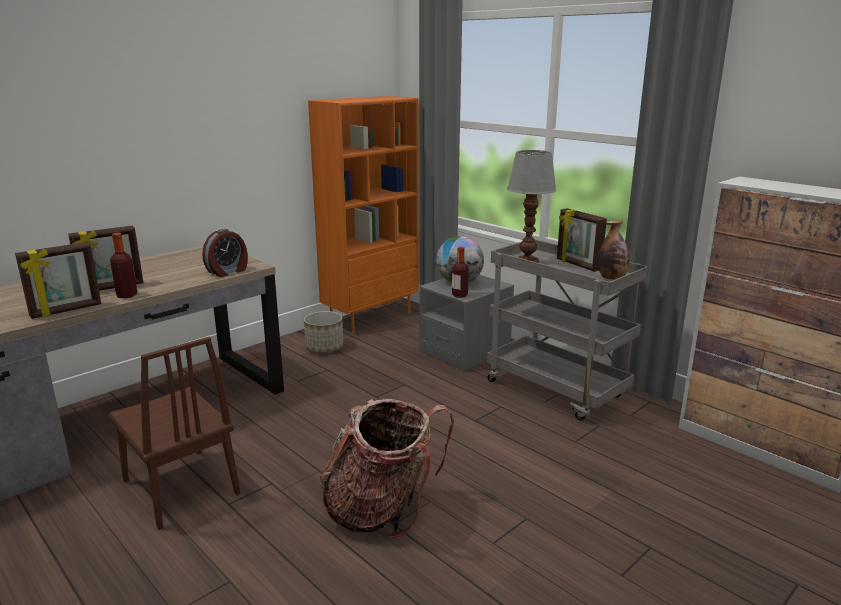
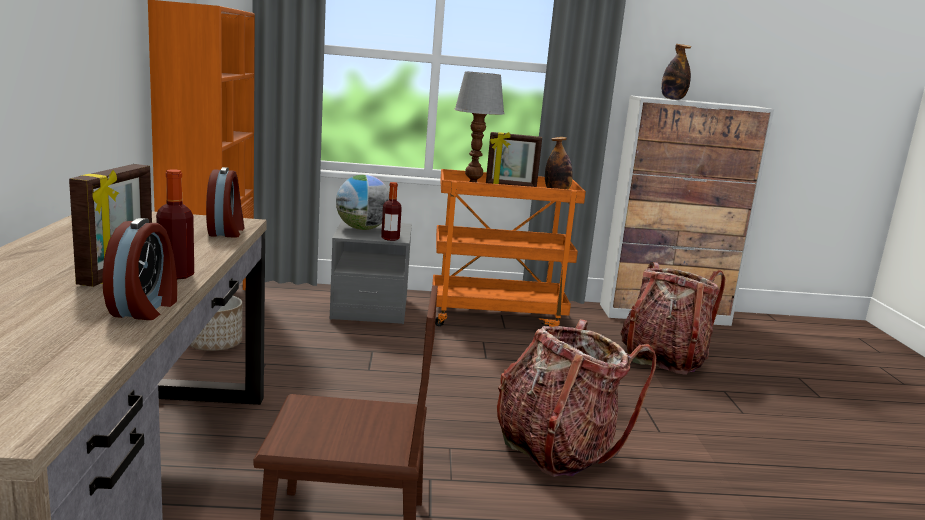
camera: 50 degrees left, 5 degrees down
(66, 311) = (146, 308): picture frame -> alarm clock
(557, 390) = (497, 317): grey cart -> orange cart
(651, 488) = (663, 358): none -> backpack
(778, 185) = (672, 99): none -> bottle

